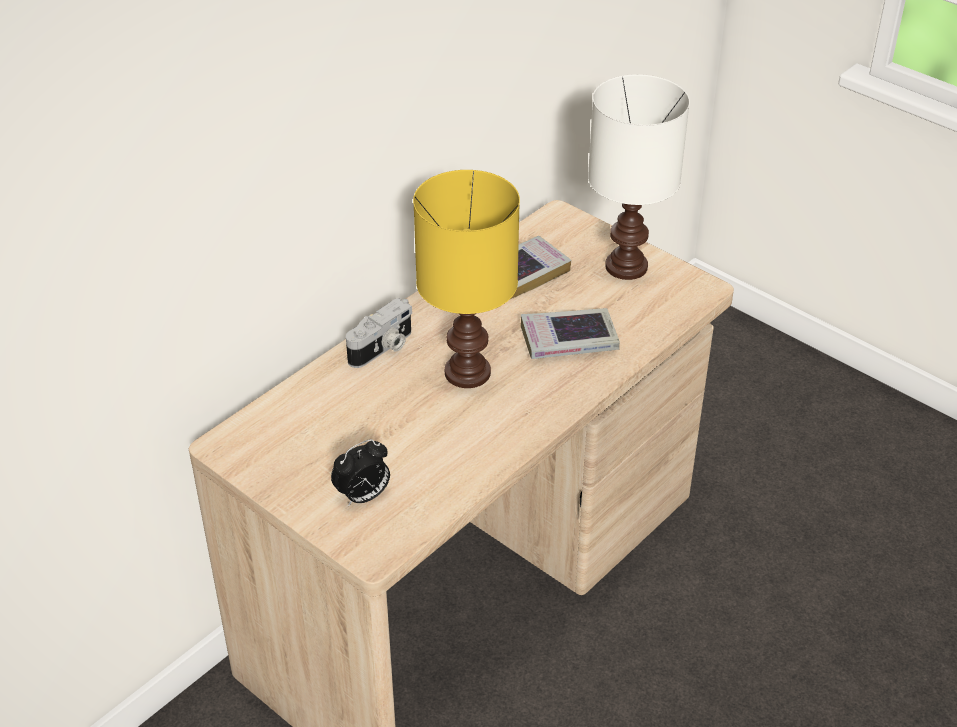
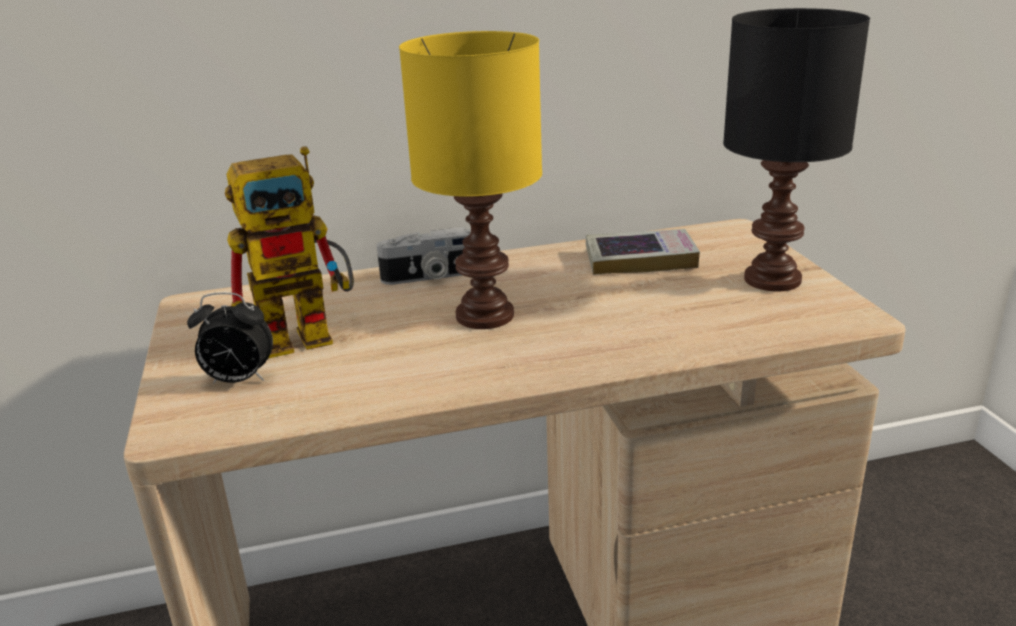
camera: 35 degrees right, 15 degrees down
(362, 437) = (311, 334): none -> toy robot
(569, 340) = (631, 320): book -> none
(626, 265) = (773, 279): white table lamp -> black table lamp

